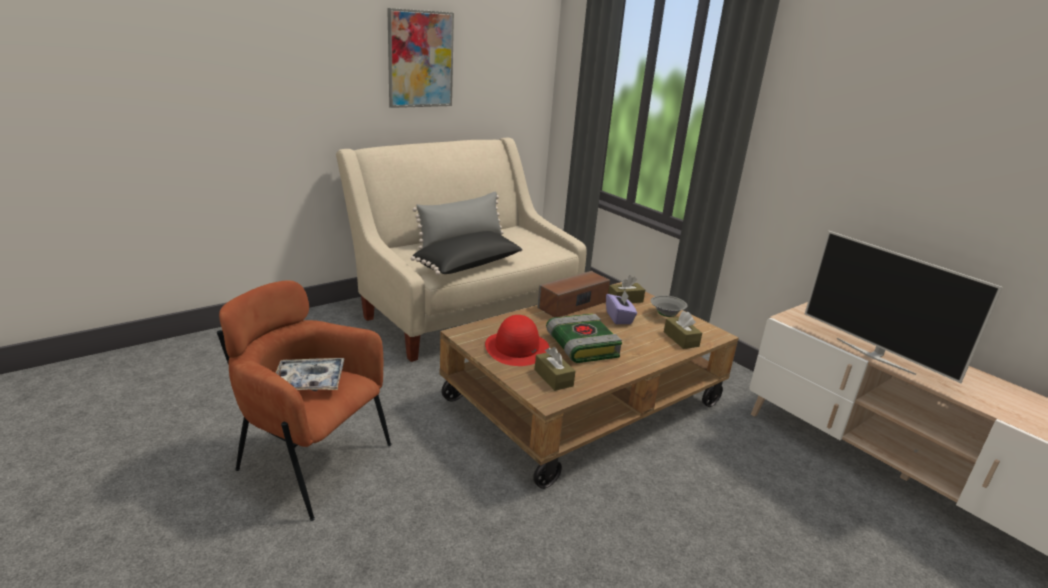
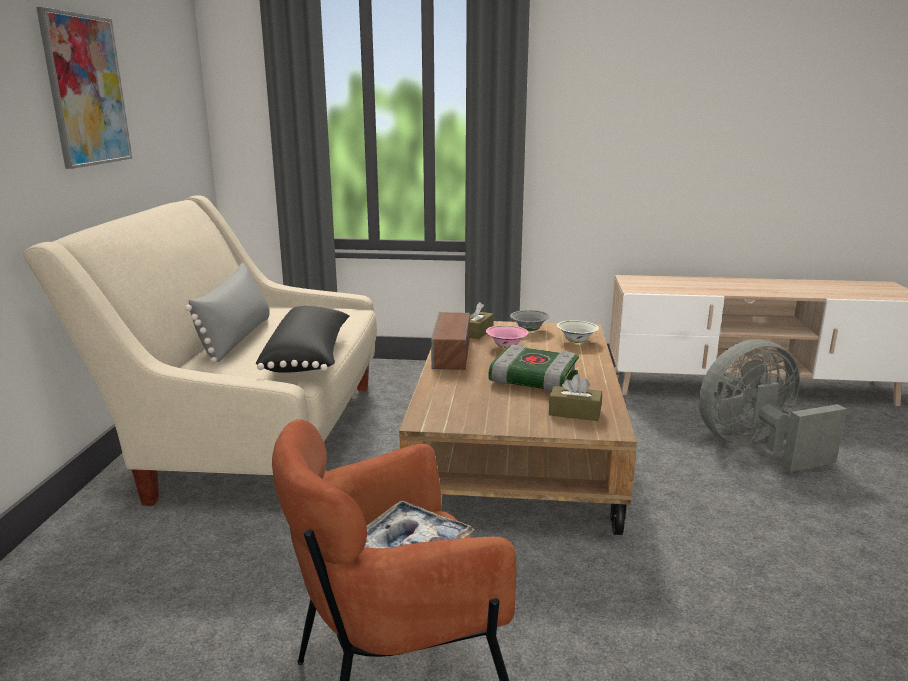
camera: 45 degrees left, 5 degrees down
(517, 348) = (496, 407): red hat -> none
(619, 318) = (506, 347): purple tissue box -> pink bowl
(681, 339) = (576, 341): brown tissue box -> white bowl
(786, 518) = (755, 447): none -> grey fan
(875, 355) = (718, 291): television -> none

